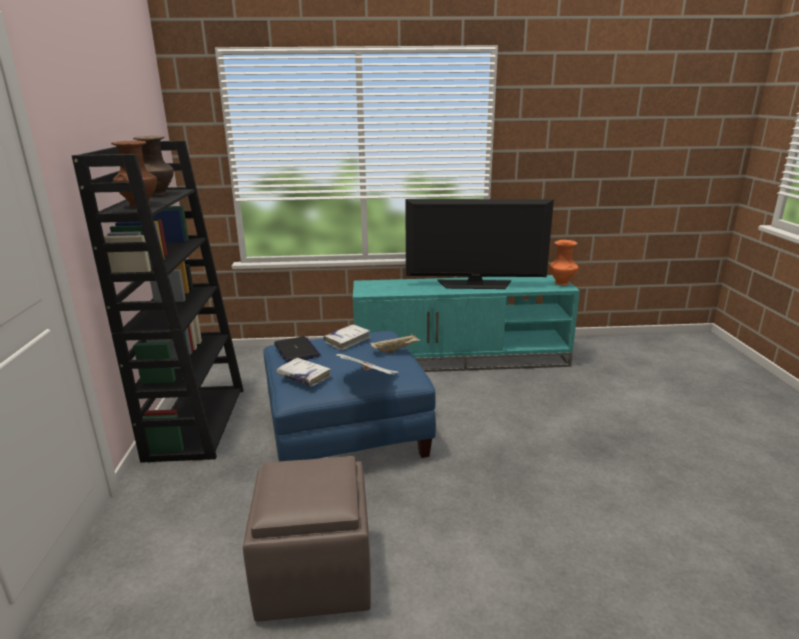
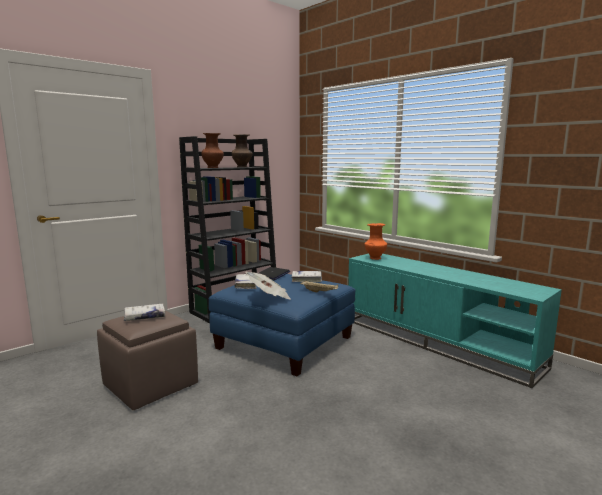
camera: 50 degrees right, 10 degrees down
(303, 482) = (144, 317): none -> white book
(475, 284) = (451, 273): television -> none
(562, 283) = (538, 293): orange vase -> orange vase (375, 258)

